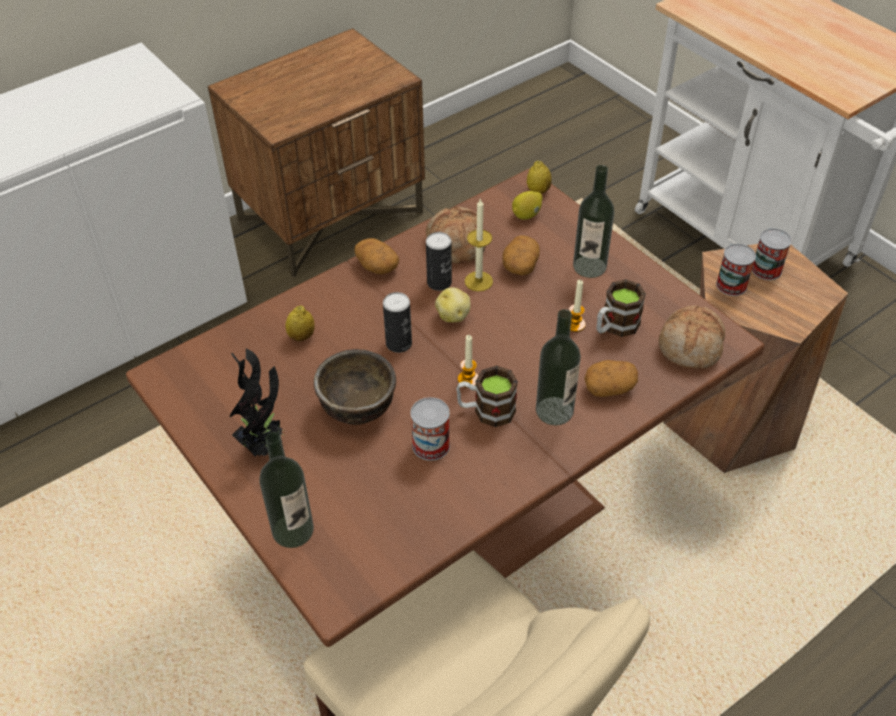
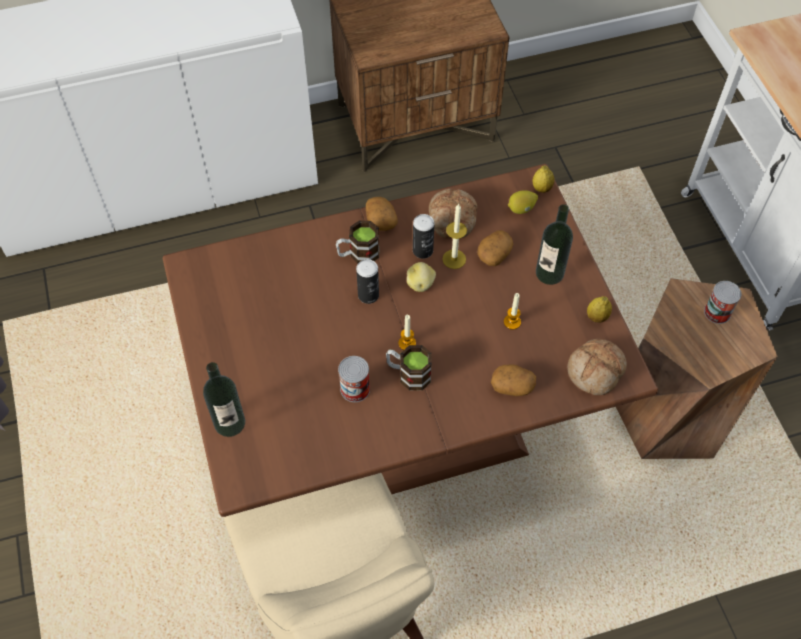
camera: 20 degrees right, 10 degrees up
(264, 445) = (236, 349): potted plant -> none
(301, 336) = (298, 266): lemon -> lemon (597, 317)
(357, 406) = (314, 339): brown bowl -> none
(554, 411) = (460, 391): bottle -> none
(615, 327) = (543, 334): mug -> mug (358, 254)
(731, 285) = (679, 317): can -> none

